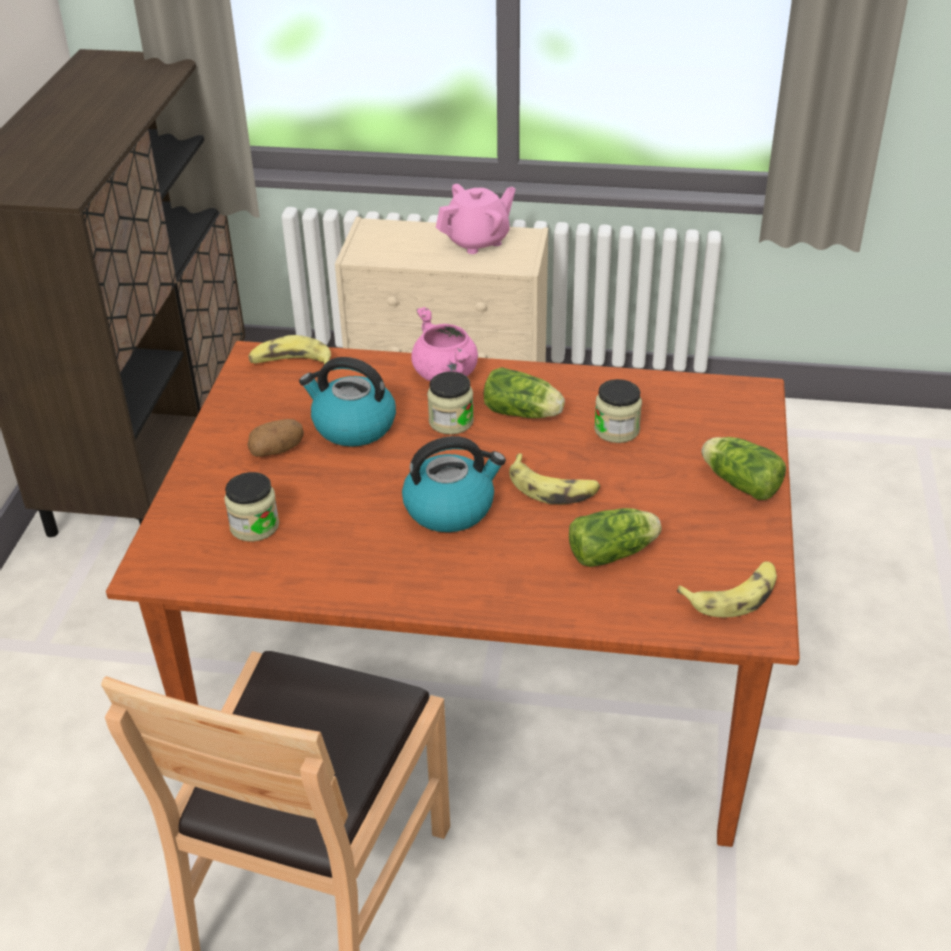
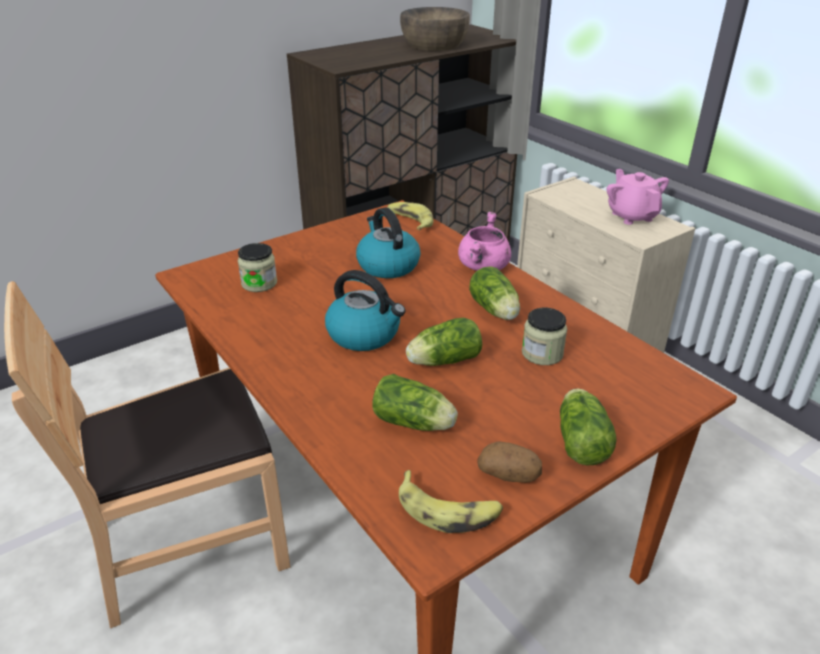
camera: 45 degrees right, 5 degrees down
(106, 106) = (434, 45): none -> brown bowl
(277, 450) = (331, 256): potato -> potato (509, 475)
(451, 421) = (444, 291): jar -> none
(477, 241) = (632, 216): pink teapot -> pink teapot turned 120 degrees counterclockwise
(553, 488) = (442, 361): banana -> lettuce

